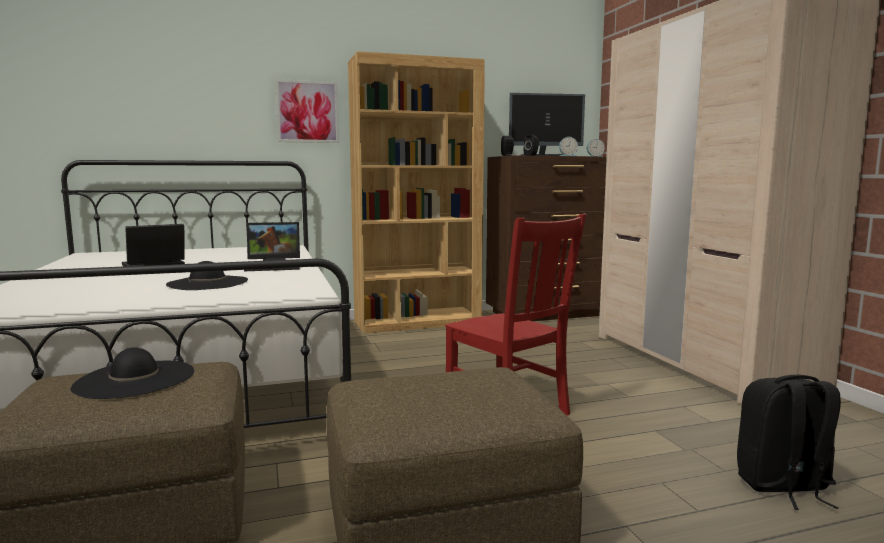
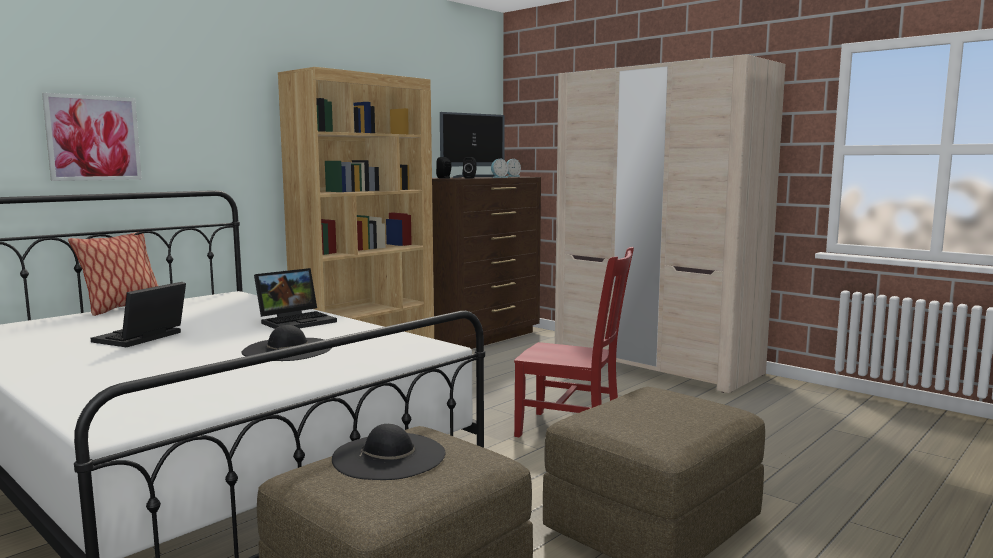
camera: 30 degrees left, 0 degrees up
(202, 248) = (122, 308): none -> pillow
(307, 112) = (232, 129): picture -> picture (93, 138)
(783, 486) = (805, 441): black backpack -> none

